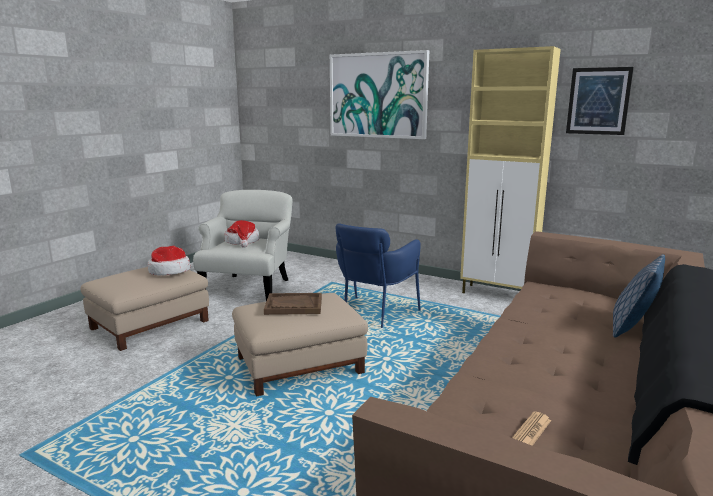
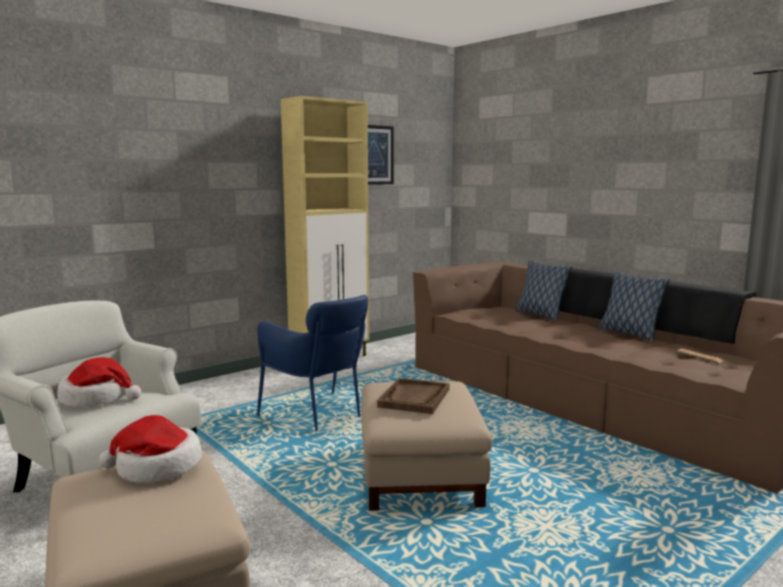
camera: 70 degrees left, 5 degrees down
(378, 95) = (143, 142): picture -> none
(623, 387) = (629, 333): none -> pillow

